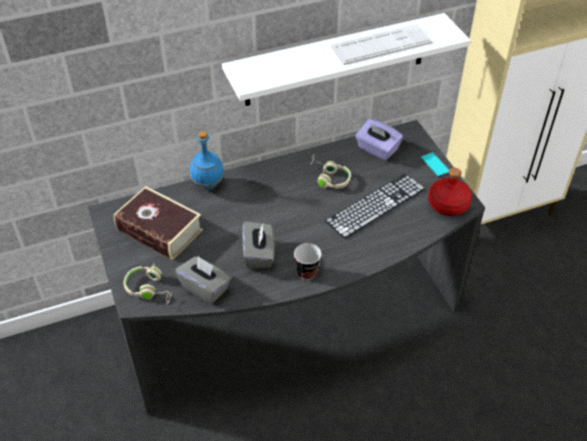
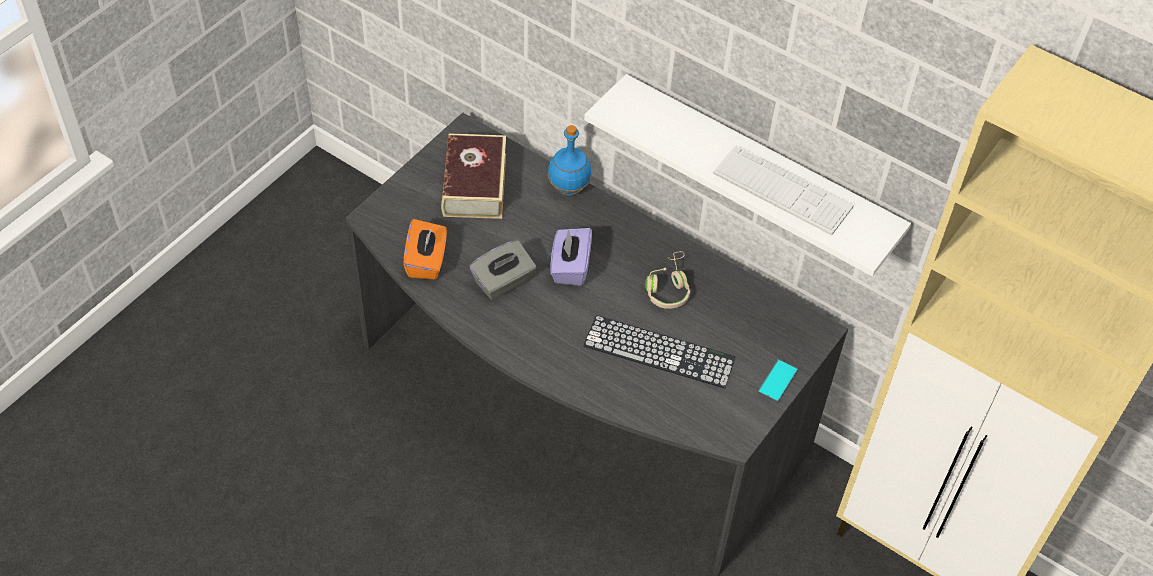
camera: 55 degrees right, 5 degrees up
(149, 289) = (394, 219): beige headphones -> none
(205, 288) = (426, 261): grey tissue box -> orange tissue box
(307, 272) = (509, 335): cup -> none
(377, 149) = (755, 312): purple tissue box -> purple tissue box (570, 267)
(448, 205) = (717, 422): red bottle -> none

